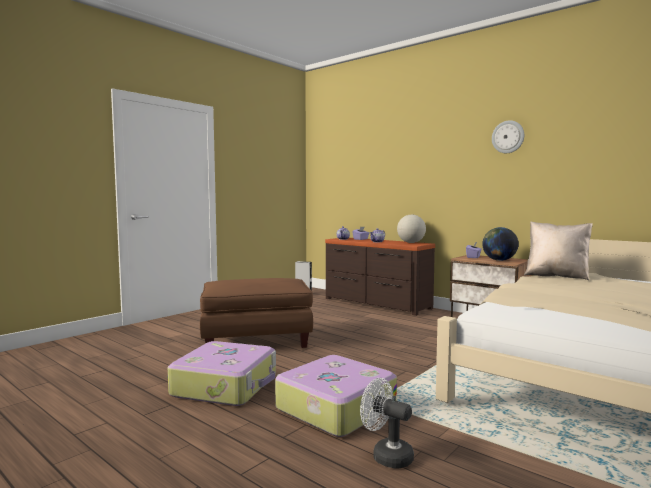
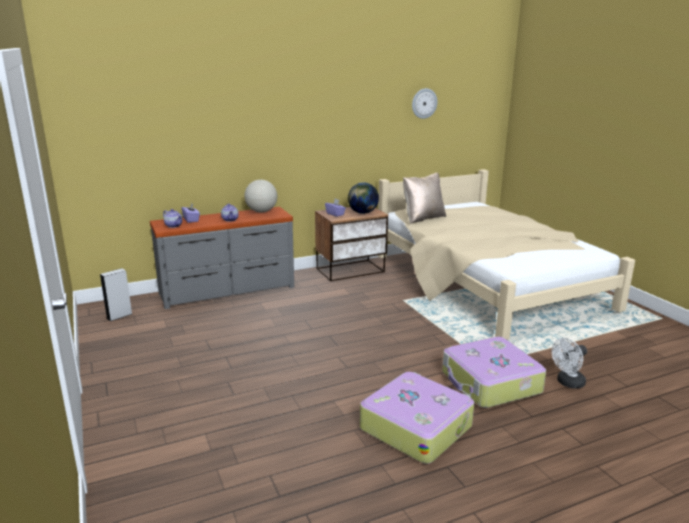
camera: 65 degrees left, 15 degrees up
(255, 340) = (288, 386): brown ottoman -> none
(376, 303) = (228, 291): brown dresser -> grey dresser
(508, 137) = (344, 91): wall clock -> wall clock (424, 103)

